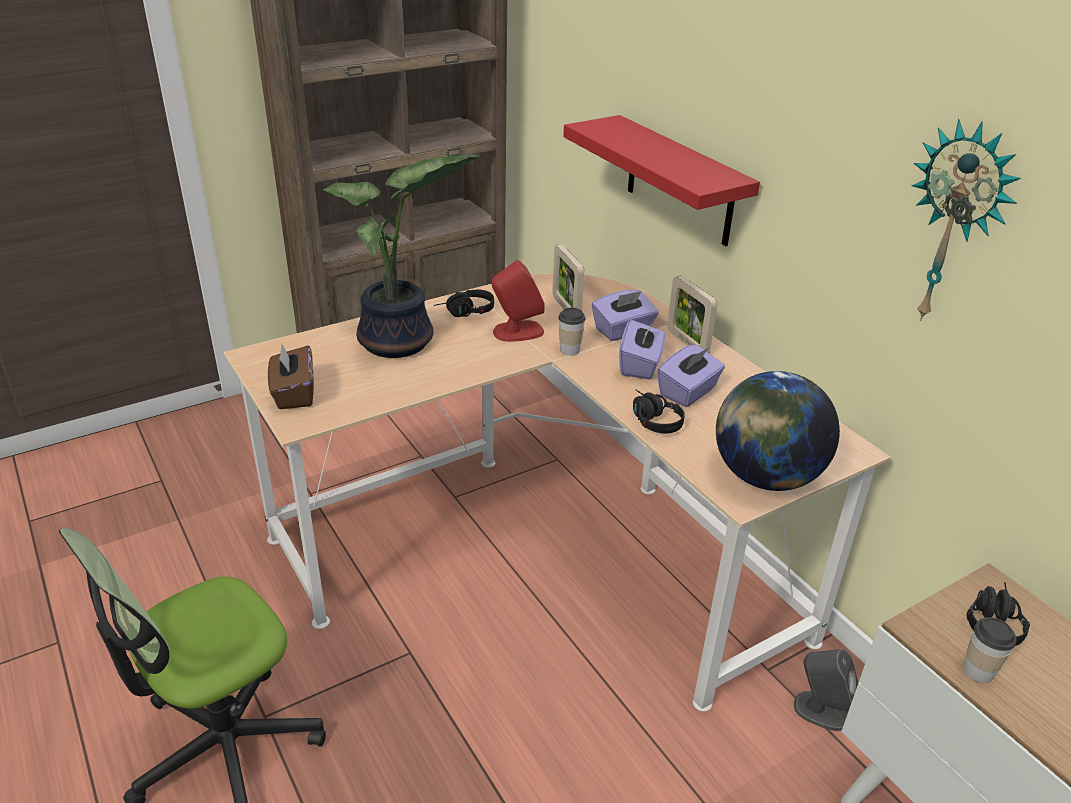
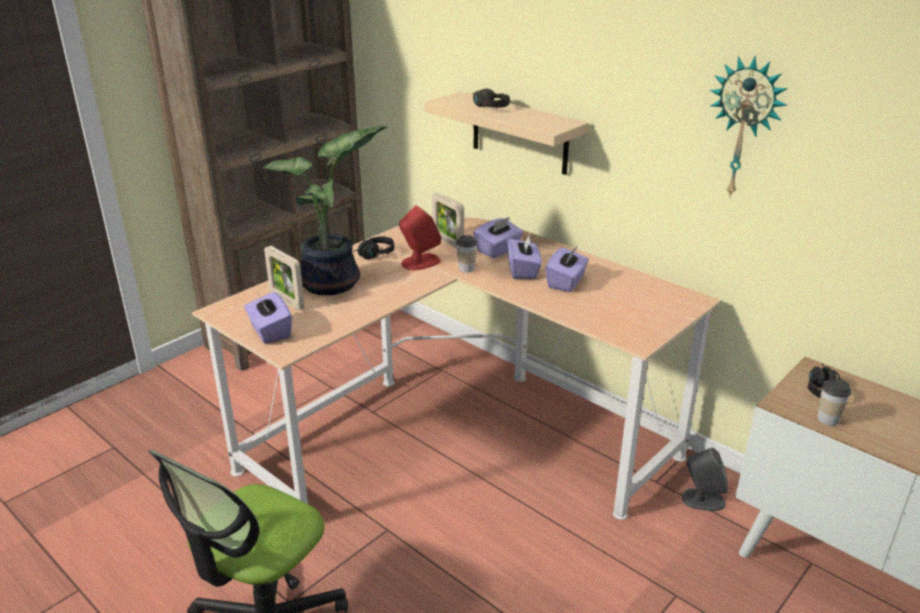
camera: 15 degrees left, 5 degrees down
(294, 394) = (270, 331): brown tissue box -> purple tissue box
(651, 419) = (550, 304): black headphones -> black headphones (487, 106)
(680, 181) = (519, 133): red shelf -> beige shelf
(687, 343) = (548, 251): picture frame -> picture frame (287, 301)
(765, 477) = (646, 326): globe -> none

